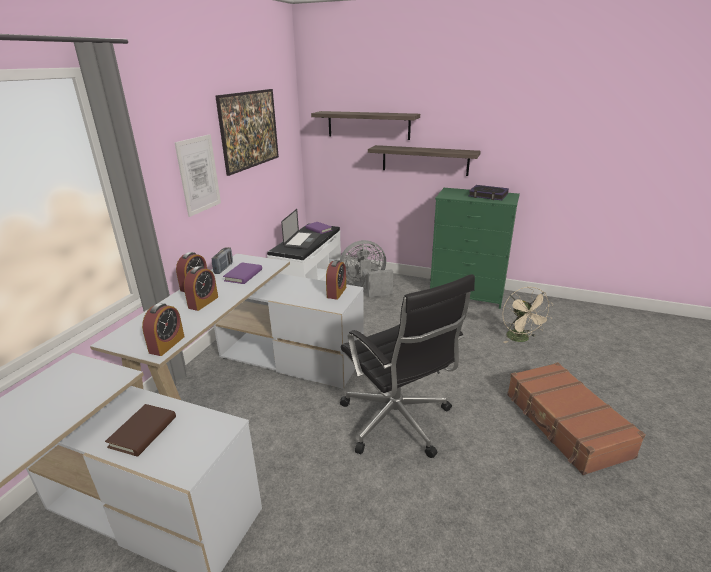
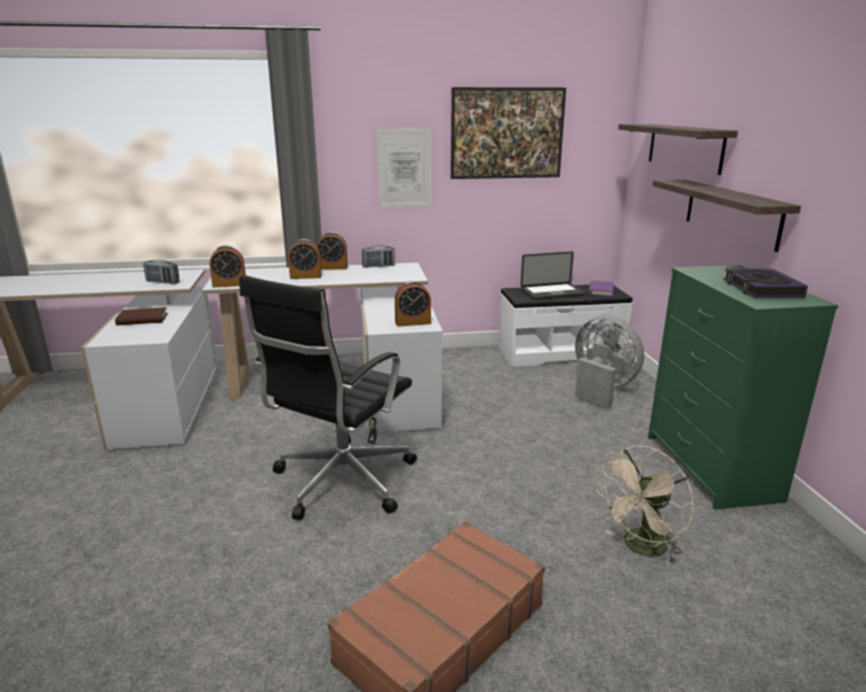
camera: 60 degrees right, 5 degrees down
(85, 387) = (163, 282): none -> radio
(243, 275) = (372, 274): purple book -> none

